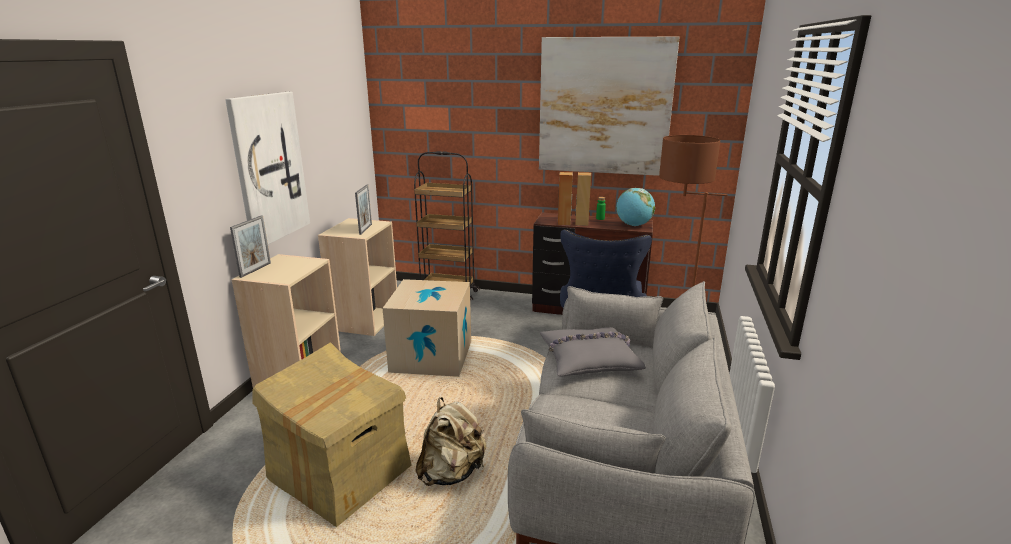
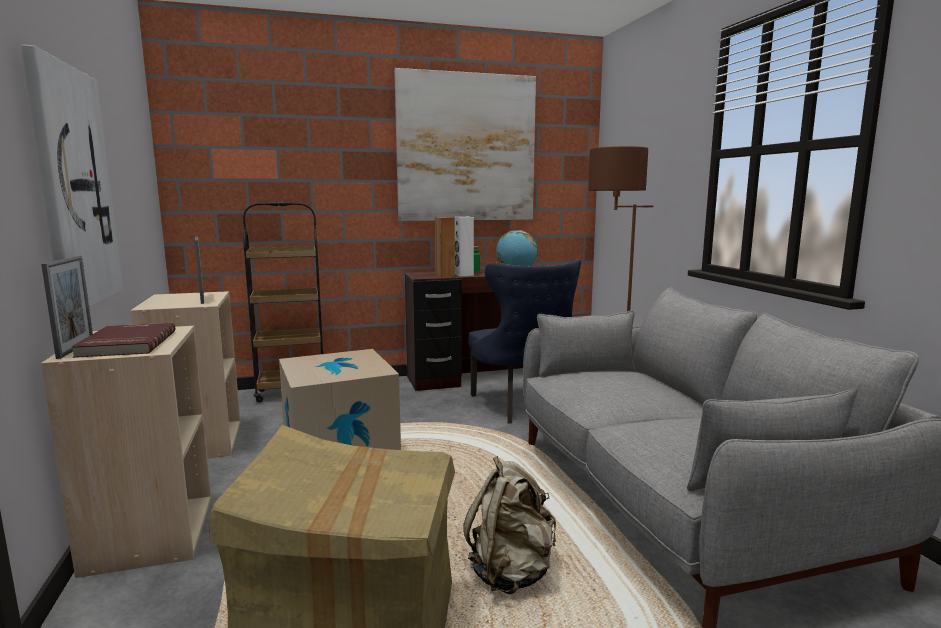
camera: 30 degrees left, 10 degrees down
(279, 271) = (126, 344): none -> red book
(581, 223) = (463, 275): brown speaker -> white speaker
(589, 359) = (599, 387): grey pillow -> none

